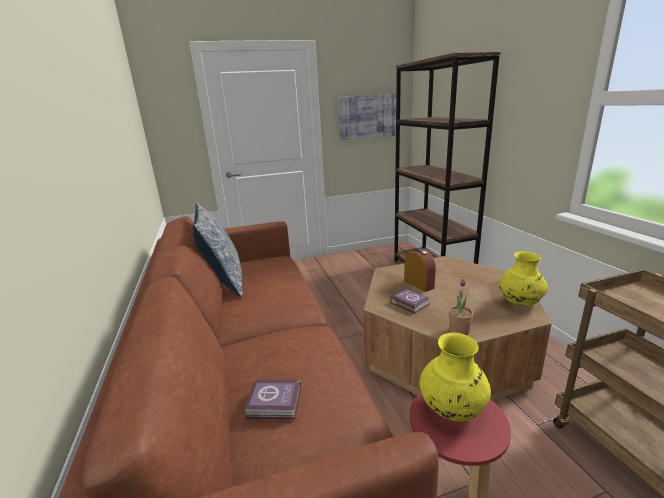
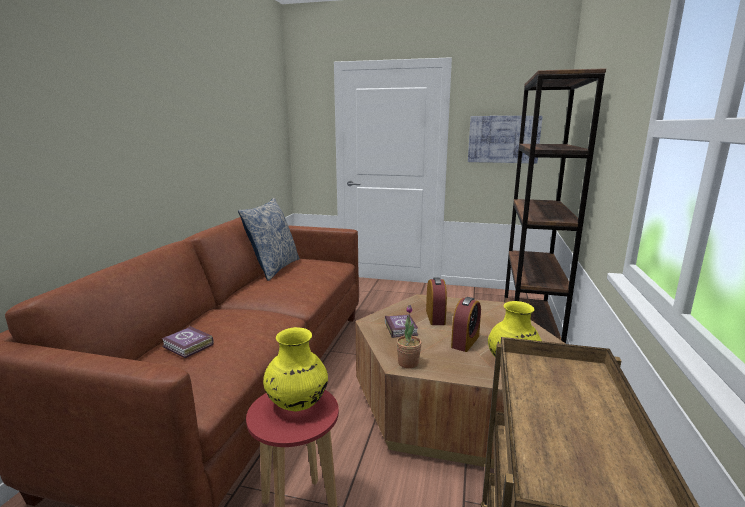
camera: 30 degrees right, 5 degrees down
(468, 297) = (465, 341): none -> alarm clock

